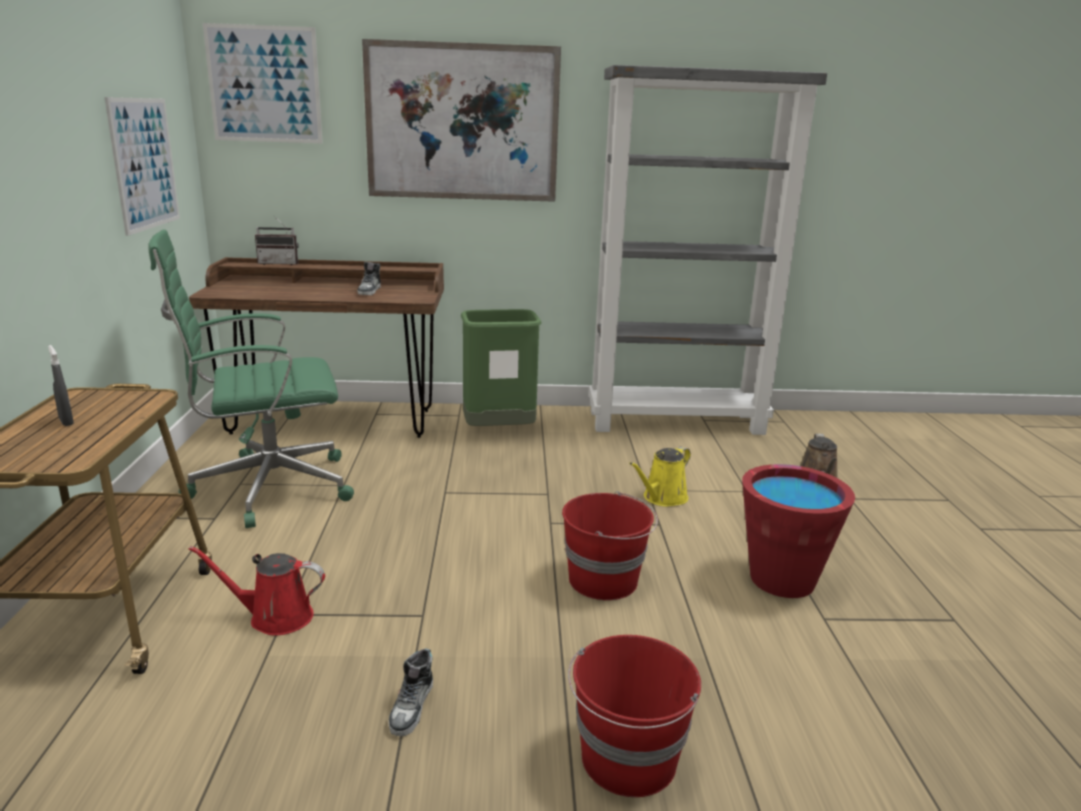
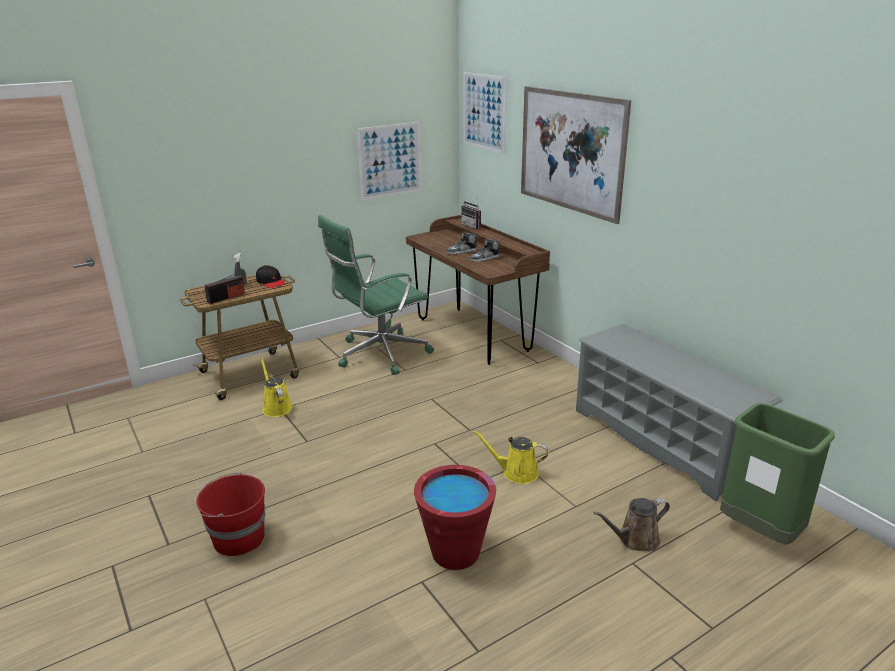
camera: 60 degrees right, 5 degrees up
(94, 441) = (226, 298): none -> radio
(110, 399) = (271, 282): none -> black cap
(267, 487) = (379, 354): green office chair -> green office chair turned 75 degrees counterclockwise
(275, 617) = (276, 407): red watering can -> yellow watering can
(412, 707) = (238, 466): shoe -> shoe (461, 251)
(499, 432) = (532, 384): green trash can -> green trash can (759, 531)
(604, 580) = (388, 482): red bucket -> none
(677, 422) = (661, 441): grey bookcase -> grey shoe rack

